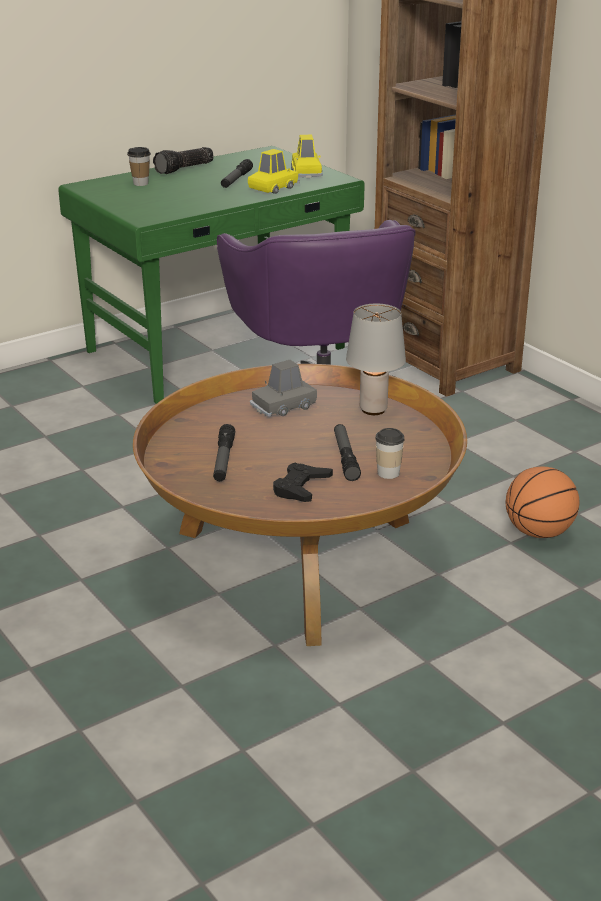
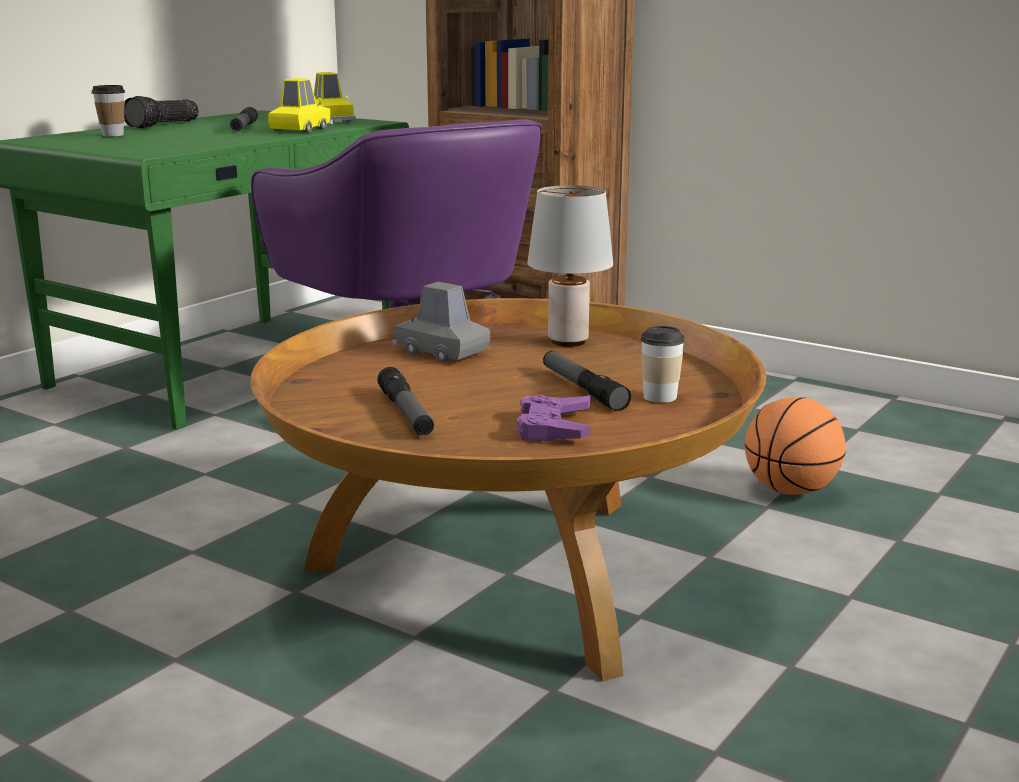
camera: 20 degrees left, 10 degrees down
(283, 406) = (441, 351): grey toy car -> grey toy car turned 90 degrees clockwise
(301, 488) = (554, 427): black game controller -> purple game controller

